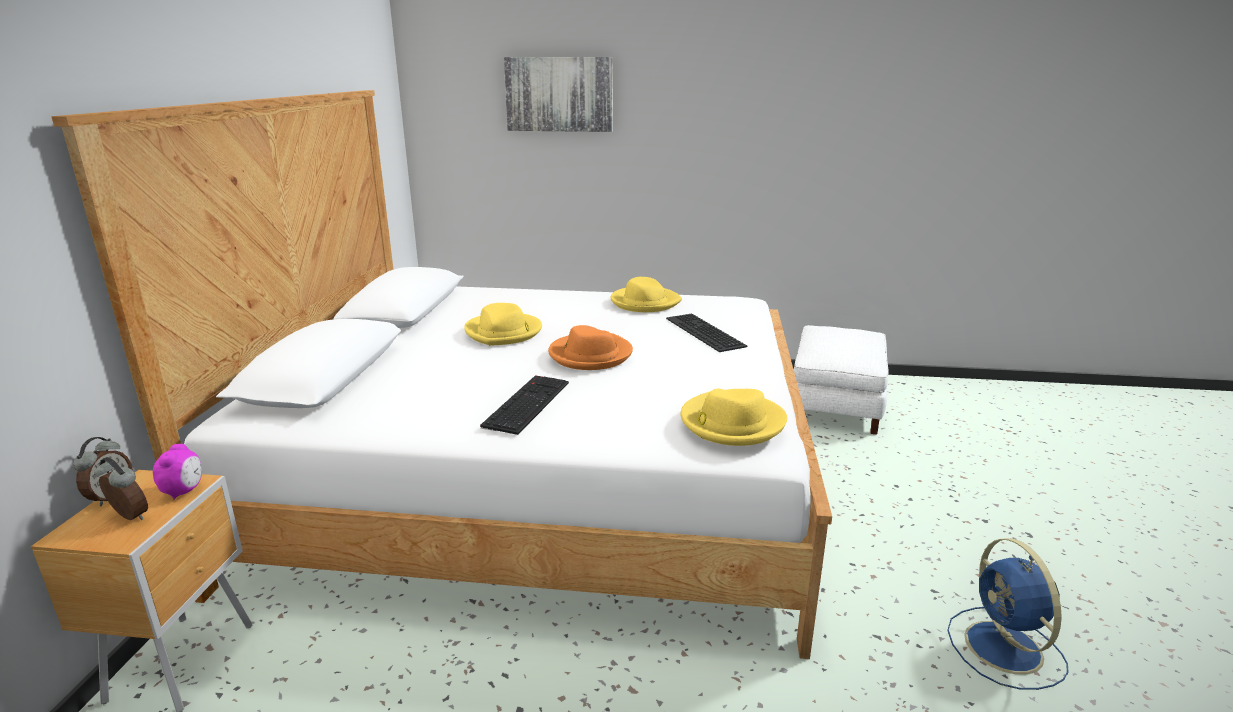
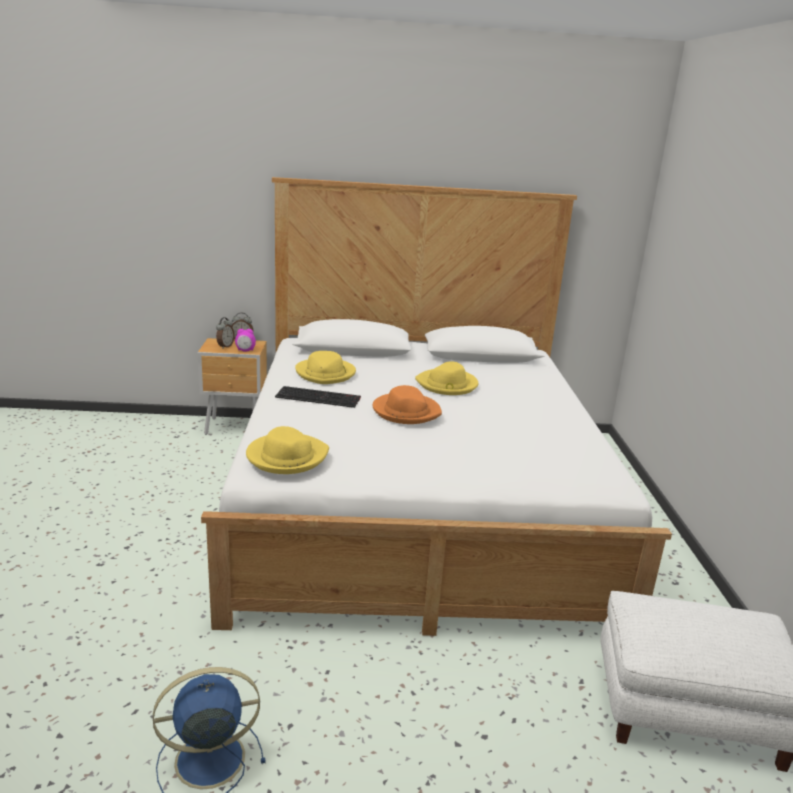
camera: 80 degrees right, 0 degrees up
(559, 94) = (716, 228): picture -> none
(644, 302) = (559, 433): yellow hat -> yellow hat (326, 374)
(702, 332) = (491, 458): keyboard -> none

